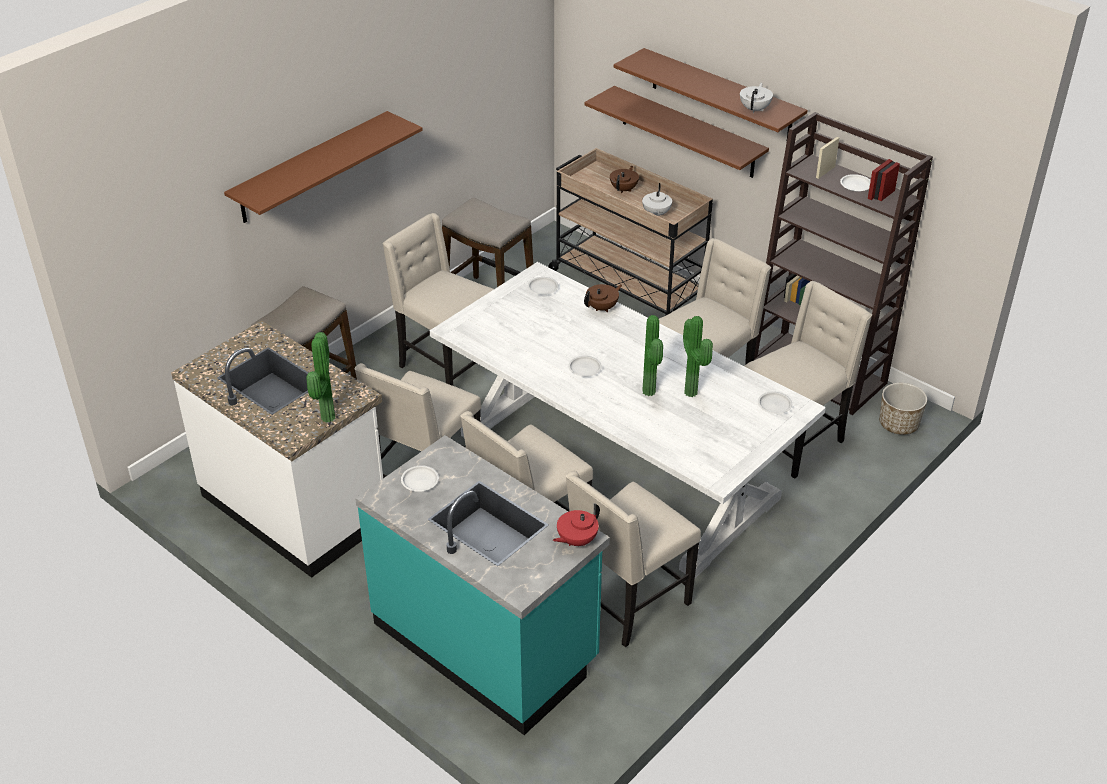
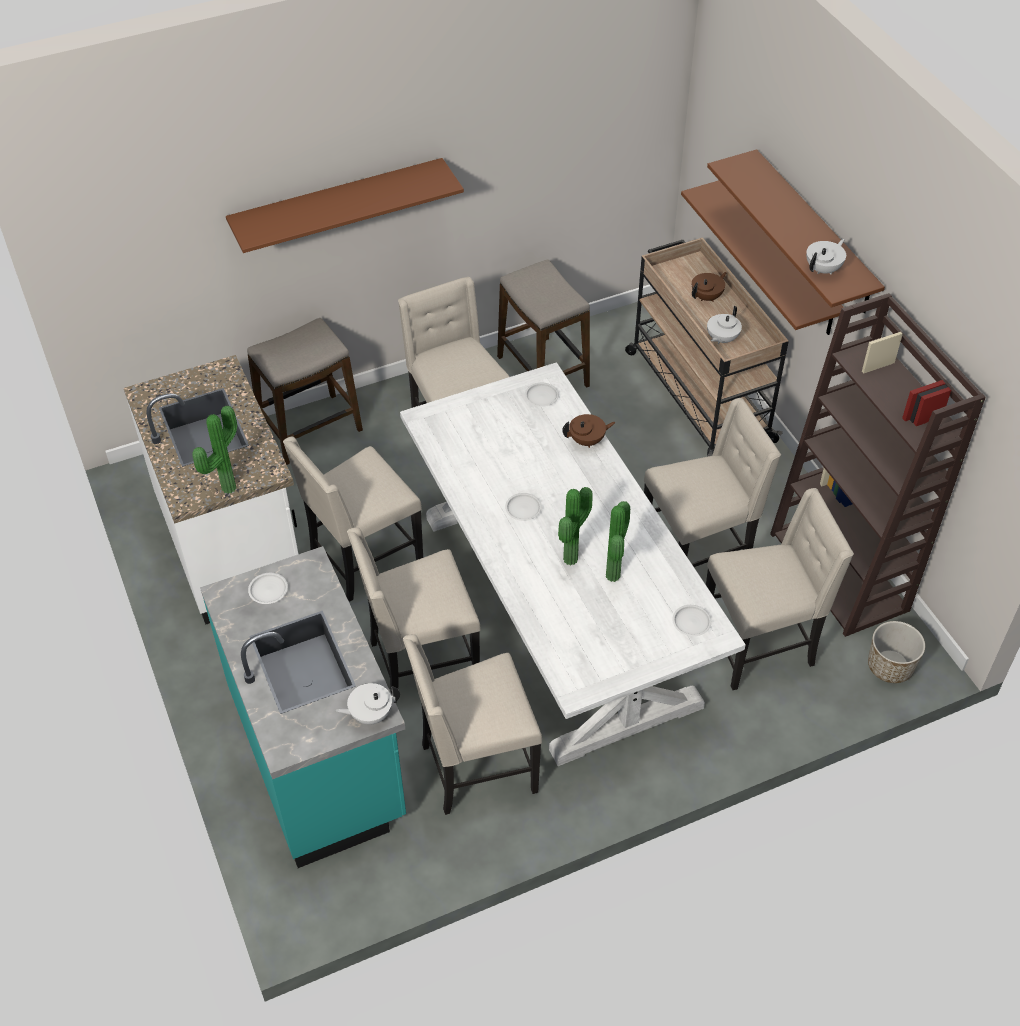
camera: 25 degrees right, 10 degrees up
(576, 540) = (370, 714): red teapot -> white teapot
(855, 185) = (900, 395): white plate -> none

